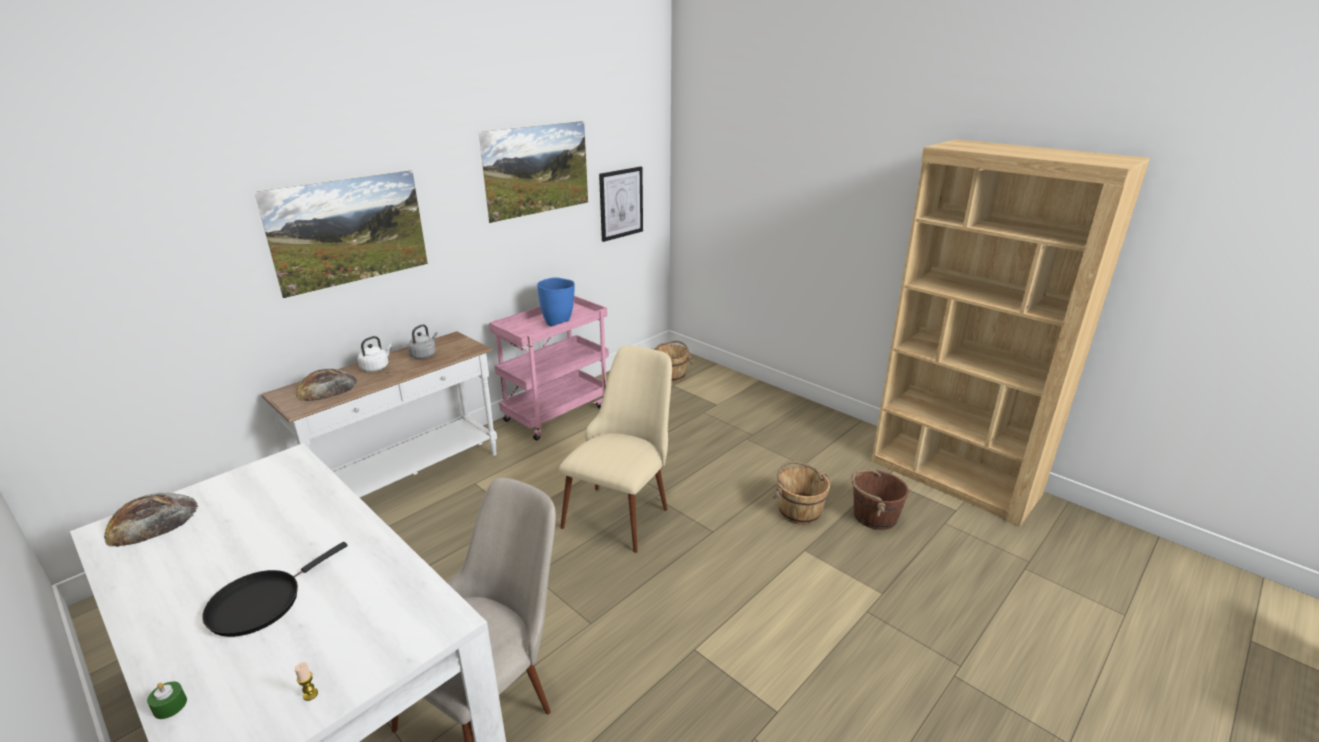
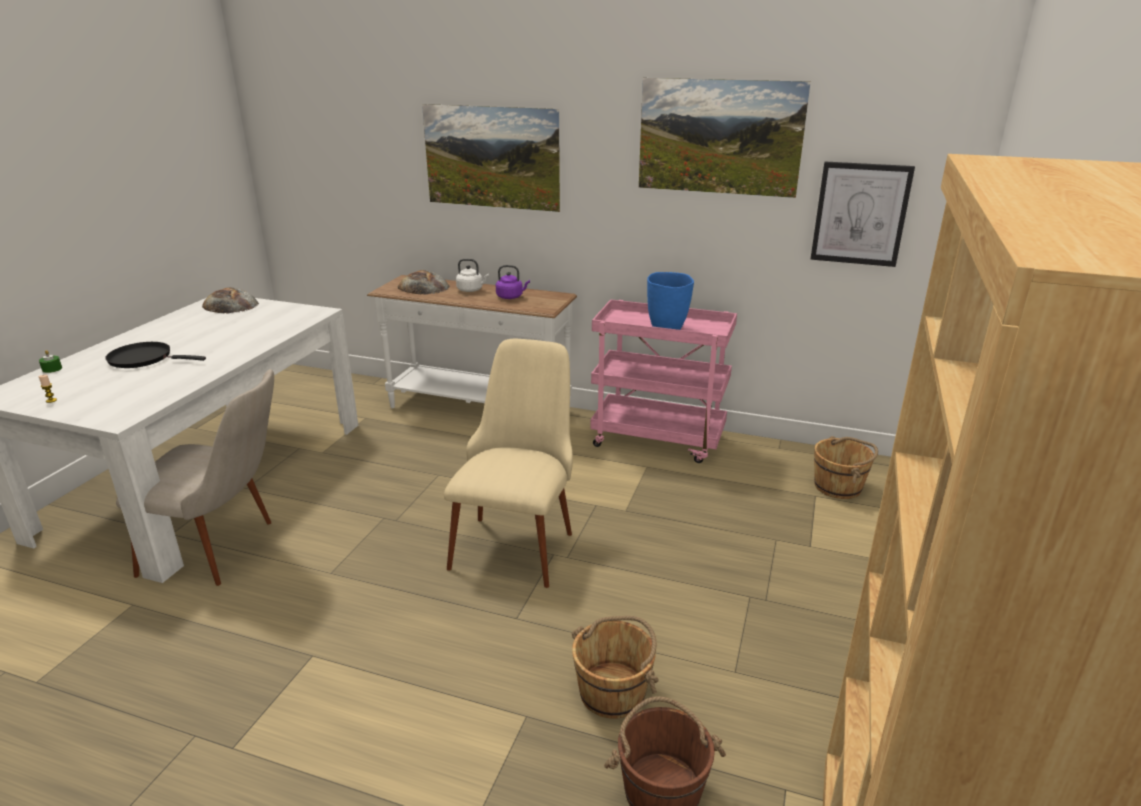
camera: 65 degrees right, 0 degrees up
(424, 355) = (511, 297): grey kettle -> purple kettle
(623, 507) = (518, 537): beige chair -> beige chair turned 75 degrees counterclockwise

